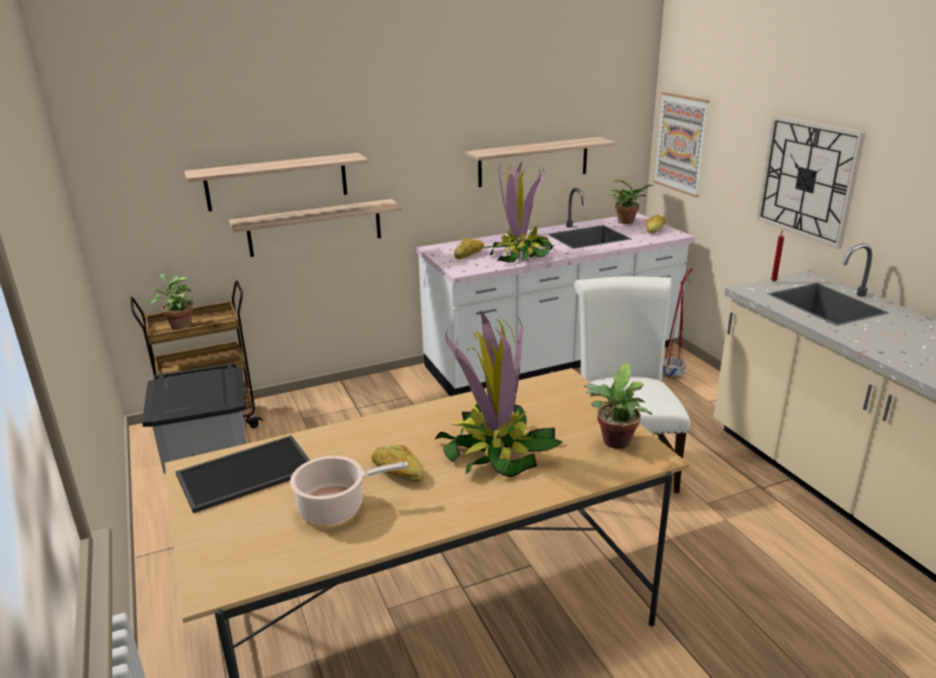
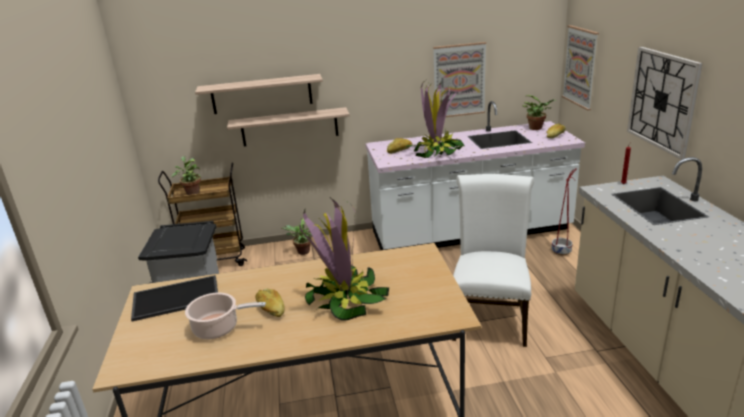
camera: 15 degrees right, 0 degrees up
(533, 162) = (459, 80): shelf -> picture
(615, 443) = (433, 303): potted plant -> potted plant (302, 252)

